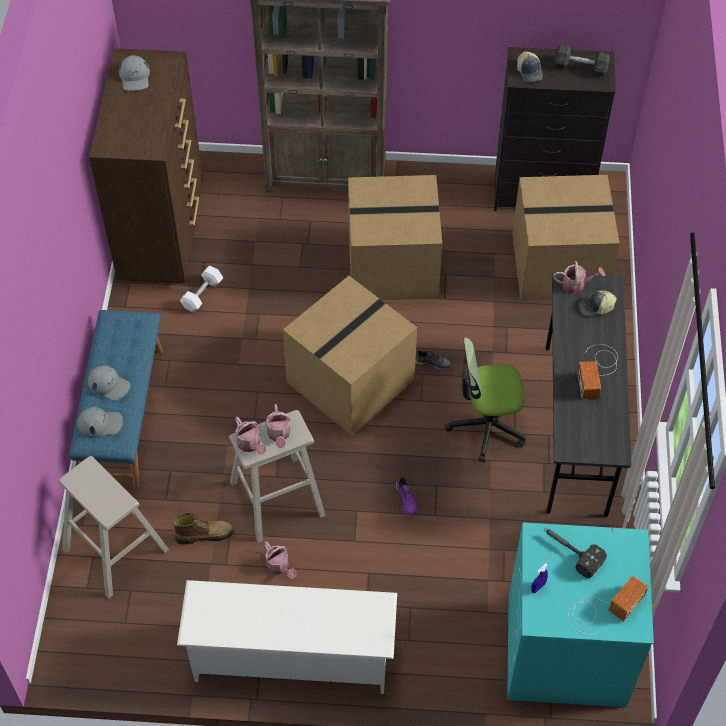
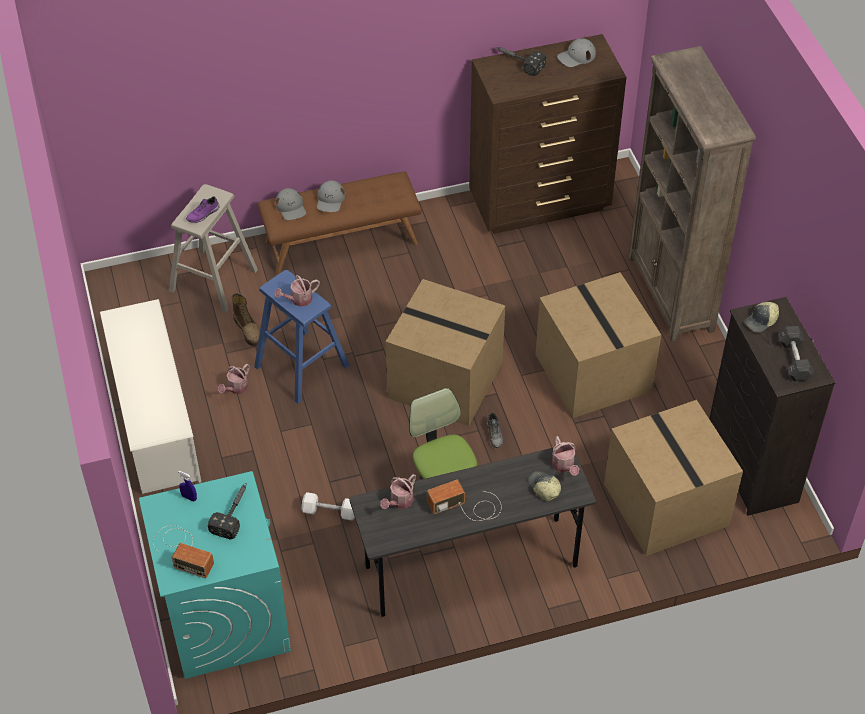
camera: 70 degrees right, 5 degrees down
(115, 122) = (518, 62): none -> hammer
(123, 414) = (341, 242): blue bench -> brown bench
(202, 294) = (488, 250): white dumbbell -> white dumbbell (330, 512)
(250, 445) = (281, 284): watering can -> watering can (399, 502)
(277, 499) = (301, 366): beige stool -> blue stool
(407, 499) = (337, 456): purple shoe -> purple shoe (203, 214)

